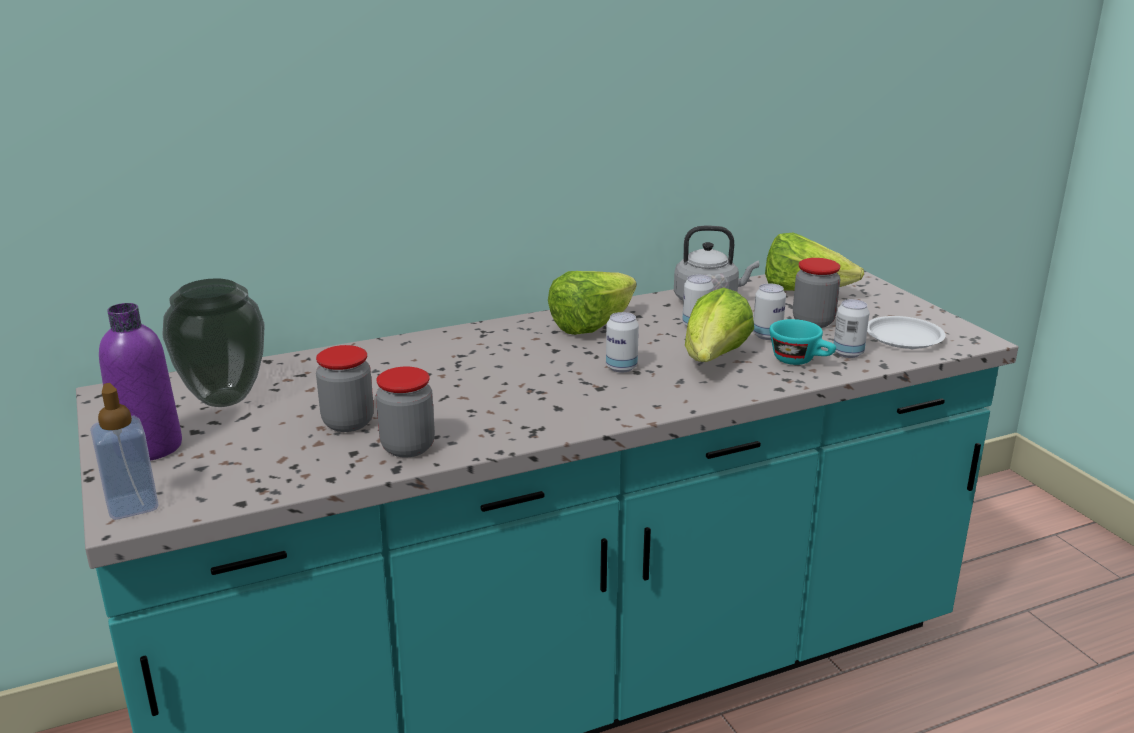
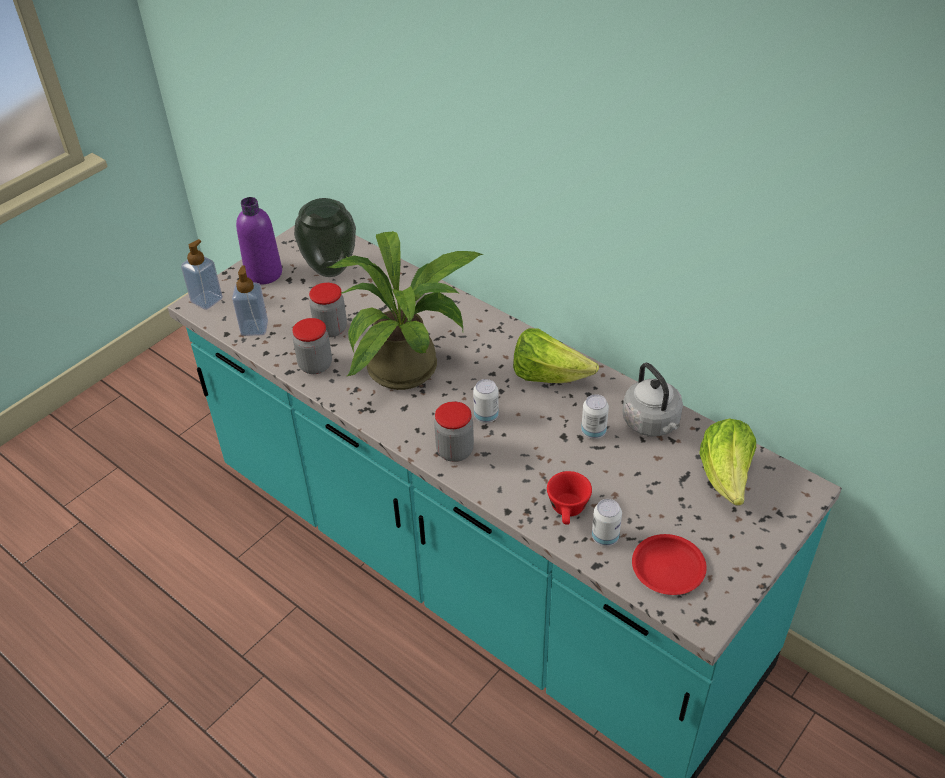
camera: 65 degrees right, 20 degrees up
(262, 477) = (254, 328): none -> soap dispenser
(490, 388) = (411, 367): none -> potted plant
(714, 360) = (533, 461): lettuce -> none
(767, 335) = (604, 478): can -> none
(800, 361) = (568, 511): turquoise cup -> red cup
(813, 322) = (657, 500): jar -> jar (455, 451)
(903, 337) = (668, 567): white plate -> red plate

